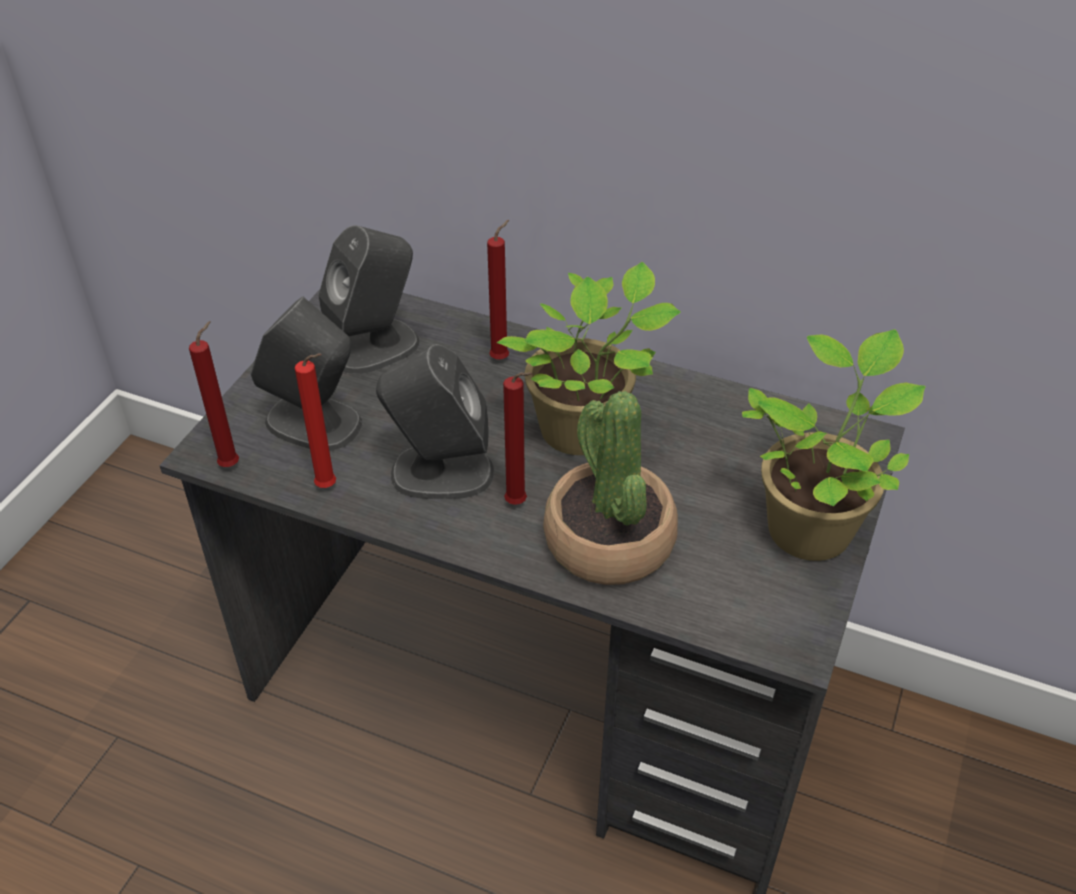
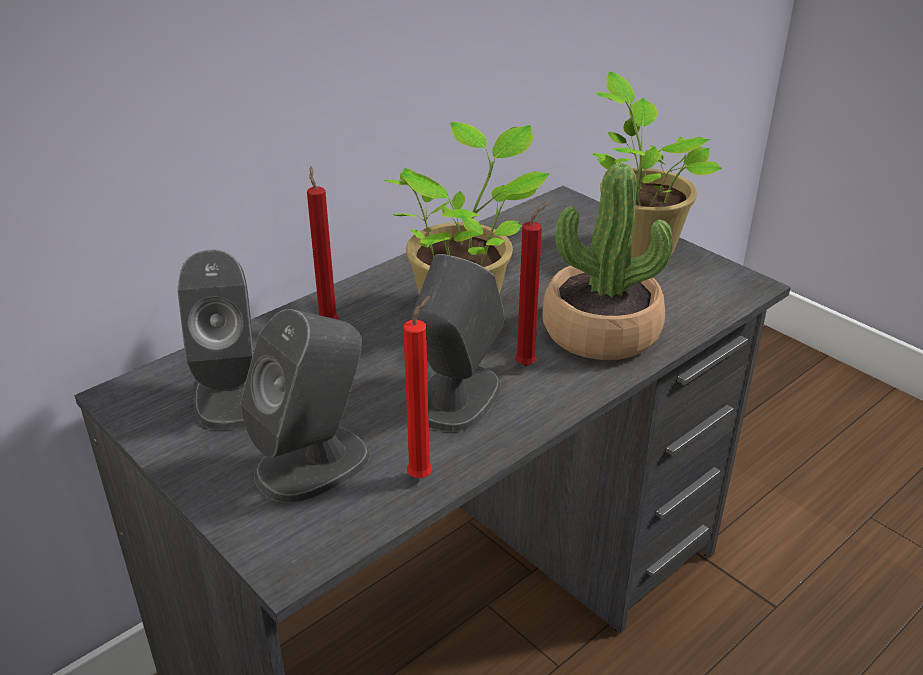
camera: 65 degrees left, 10 degrees down
(232, 464) = (328, 543): red candle -> none

